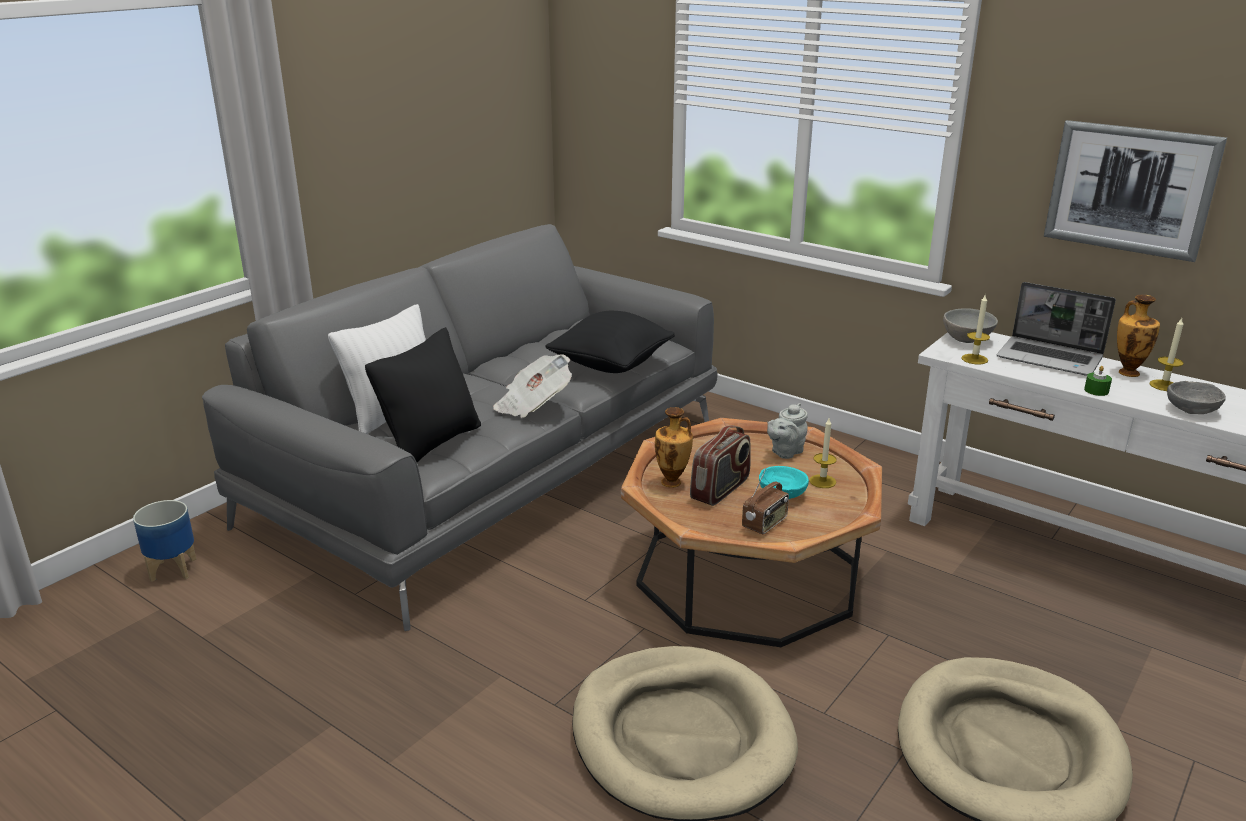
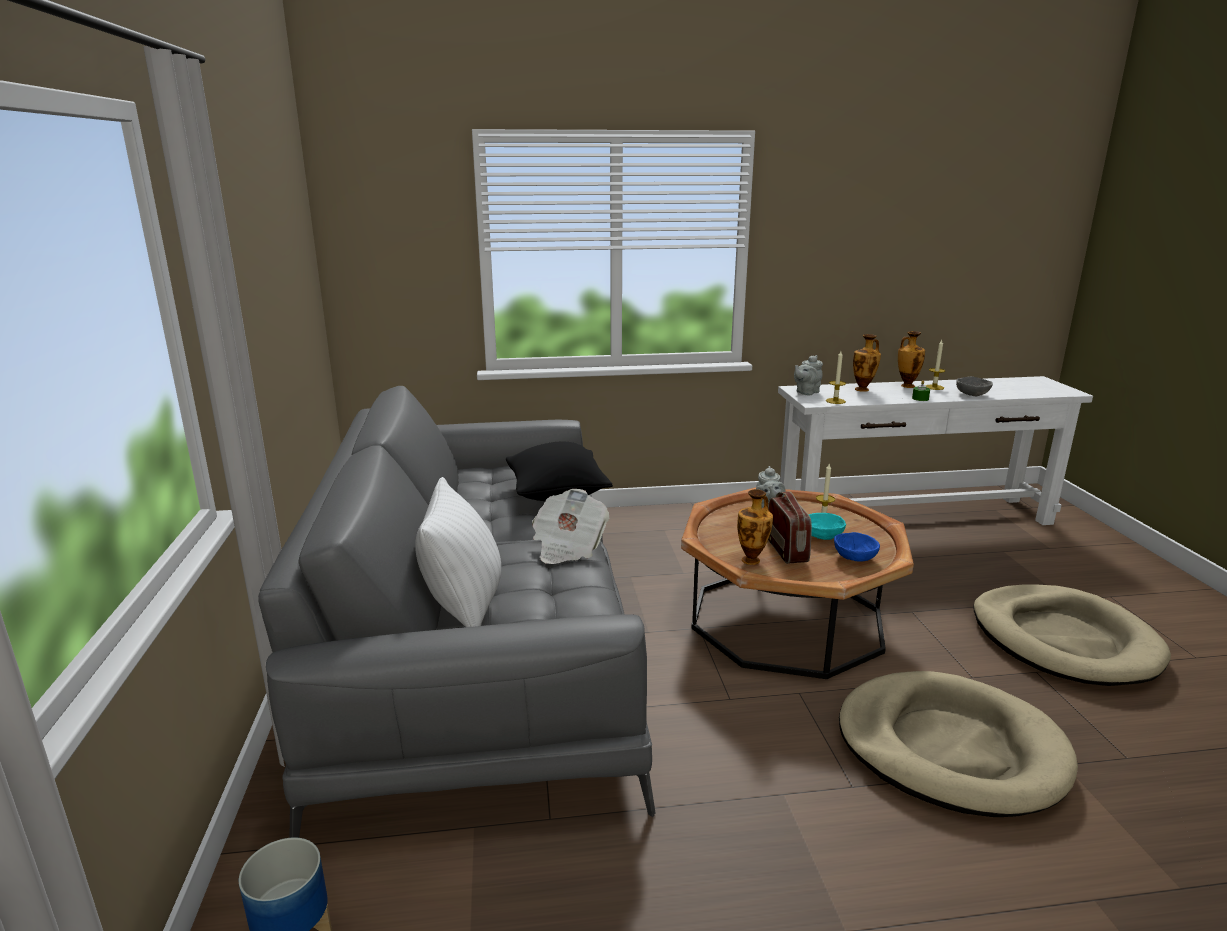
camera: 45 degrees left, 5 degrees down
(431, 444) = (553, 614): black pillow -> none
(765, 524) = (854, 558): radio -> blue bowl
(967, 340) = (806, 392): grey bowl -> grey teapot
(1051, 358) = (863, 389): laptop -> vase
(1130, 189) = (865, 266): picture -> none

